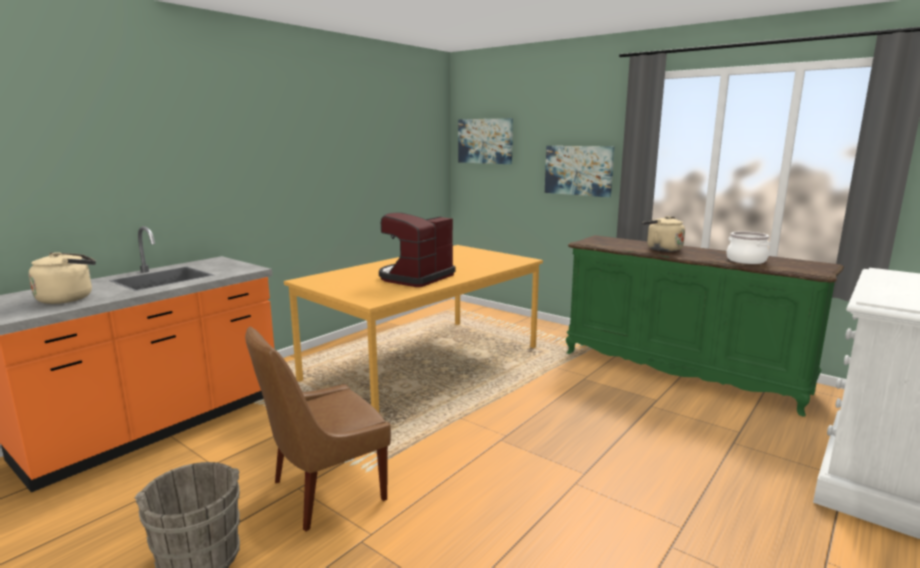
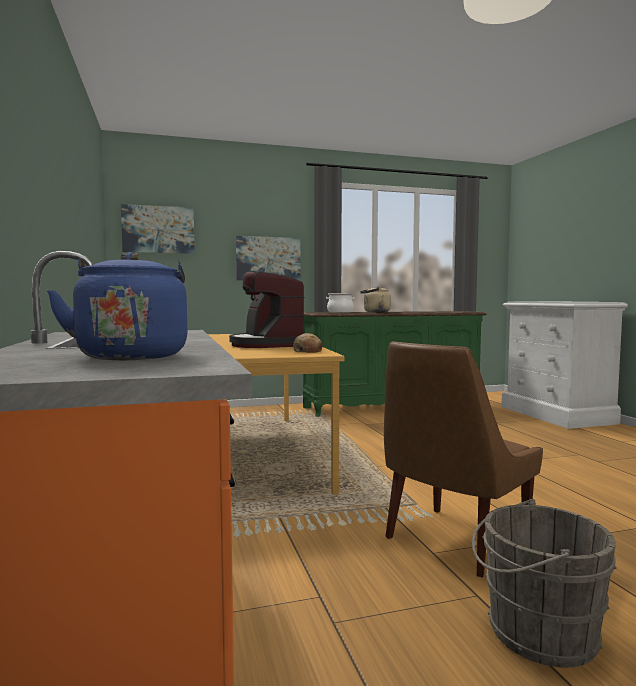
camera: 55 degrees left, 10 degrees down
(69, 298) = (132, 356): beige kettle -> blue kettle
(324, 492) = (452, 541): brown chair -> brown chair turned 45 degrees clockwise
(384, 295) = (308, 351): none -> bread
(745, 260) = (431, 311): cooking pot -> cooking pot (340, 312)

